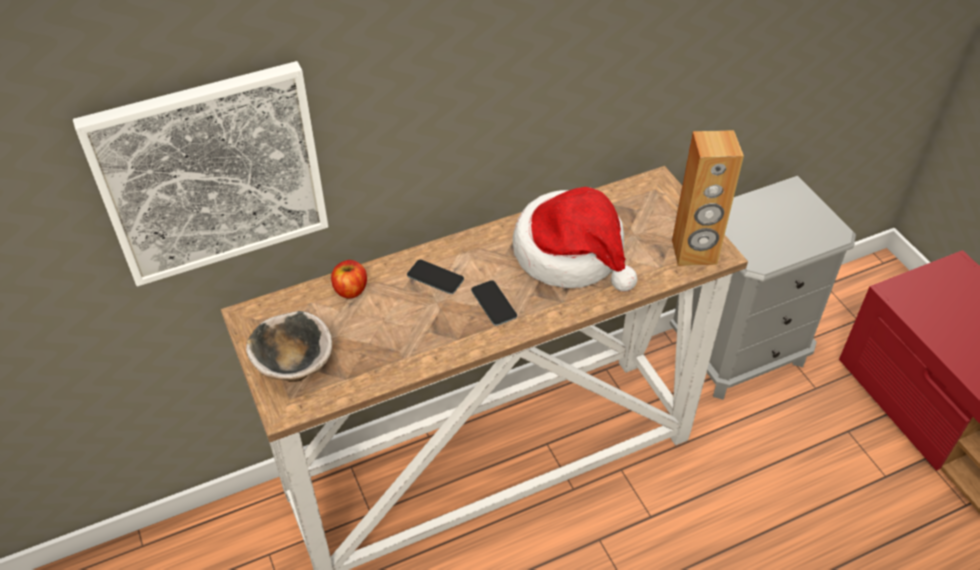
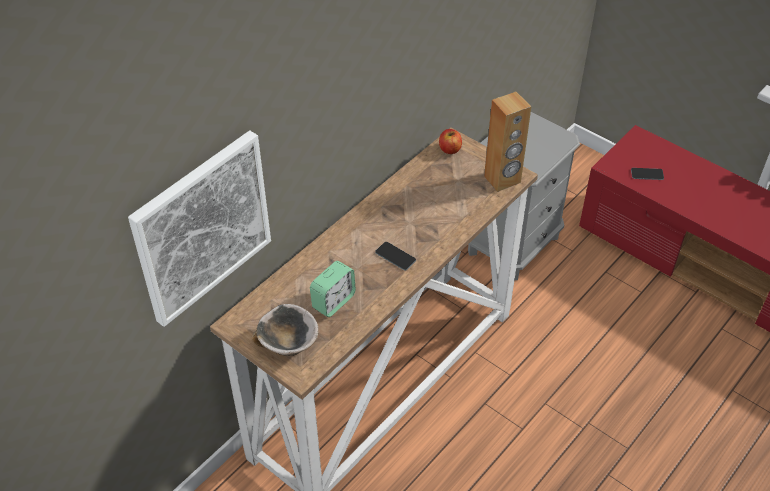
camera: 25 degrees left, 0 degrees up
(350, 290) = (293, 281): apple -> apple (449, 149)
(381, 332) = (333, 301): none -> alarm clock
(435, 277) = (346, 253): phone -> phone (647, 174)
(571, 254) = (426, 207): hat -> none

